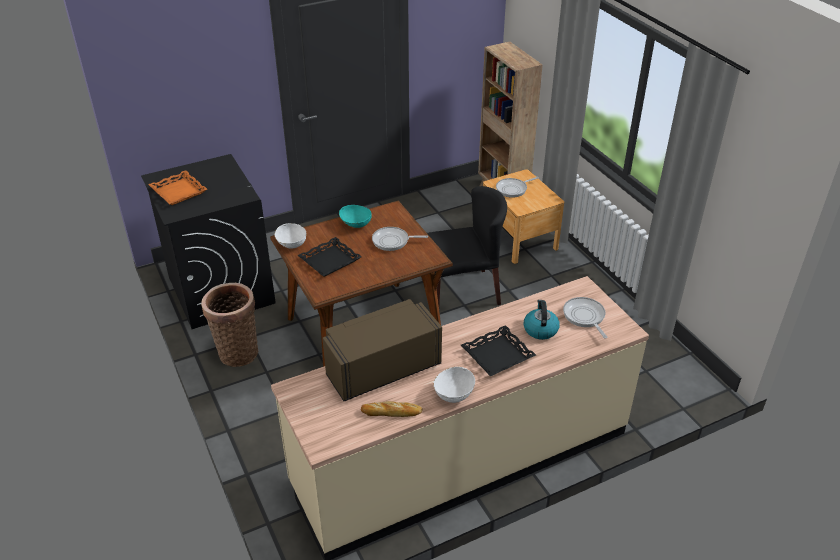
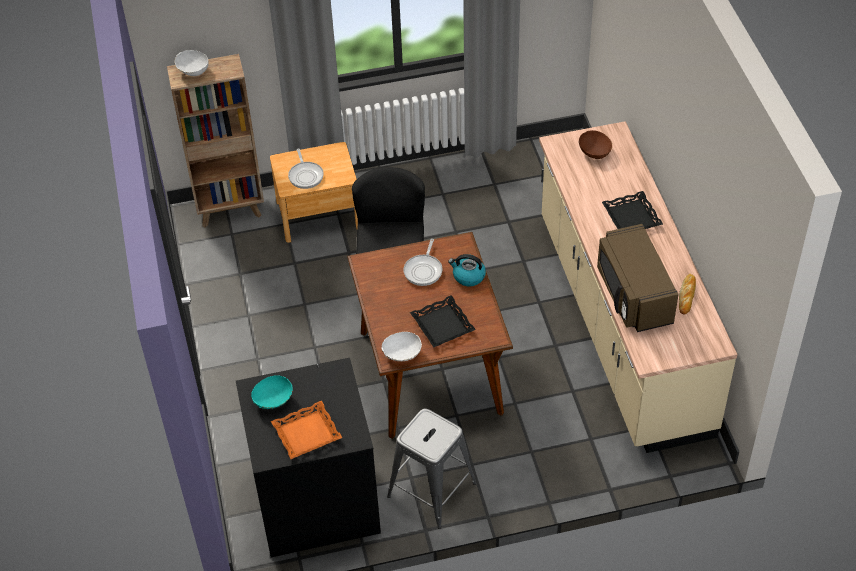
camera: 75 degrees left, 10 degrees up
(237, 351) = (431, 489): basket -> grey stool
(355, 224) = (382, 296): turquoise bowl -> turquoise bowl (273, 401)
(454, 393) = (672, 253): white bowl -> white bowl (193, 71)
(540, 329) = (604, 183): kettle -> kettle (468, 276)
(584, 317) = (595, 152): frying pan -> brown bowl

